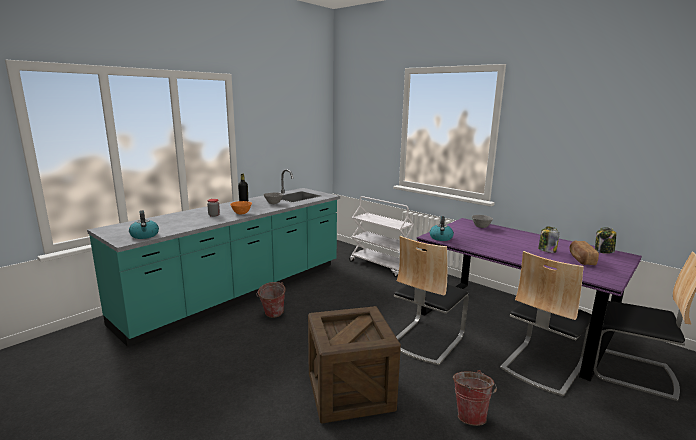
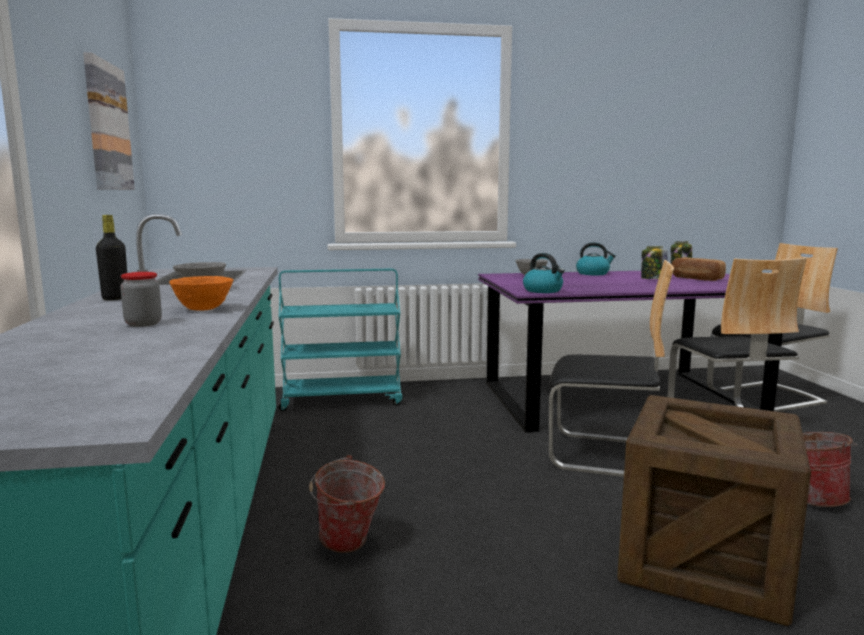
camera: 50 degrees left, 5 degrees down
(145, 235) = (115, 394): kettle -> kettle (593, 273)
(299, 128) = (107, 126): none -> picture
(380, 265) = (342, 400): white cart -> turquoise cart
(426, 340) = (607, 455): chair -> chair turned 60 degrees counterclockwise

